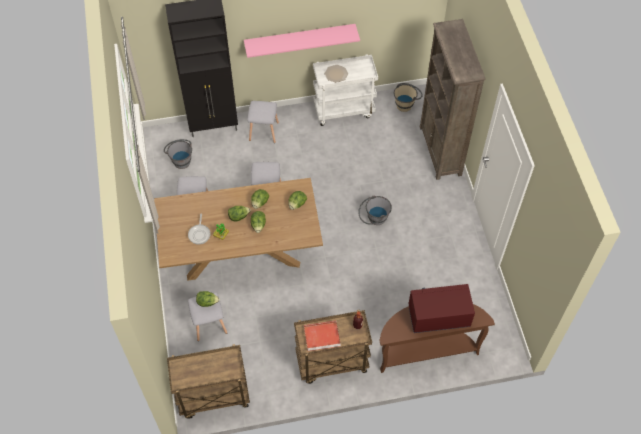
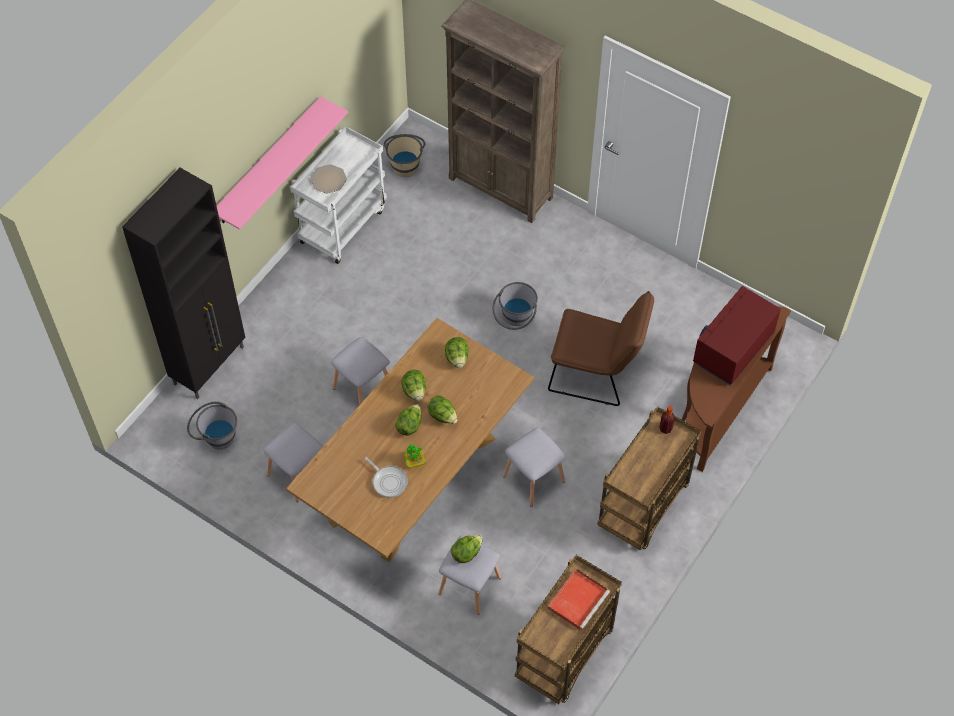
camera: 45 degrees left, 0 degrees up
(263, 131) = (277, 324): grey stool -> grey stool (533, 479)
(322, 336) = (644, 470): red tray -> red tray (578, 599)
(384, 279) = (597, 374): none -> brown chair

